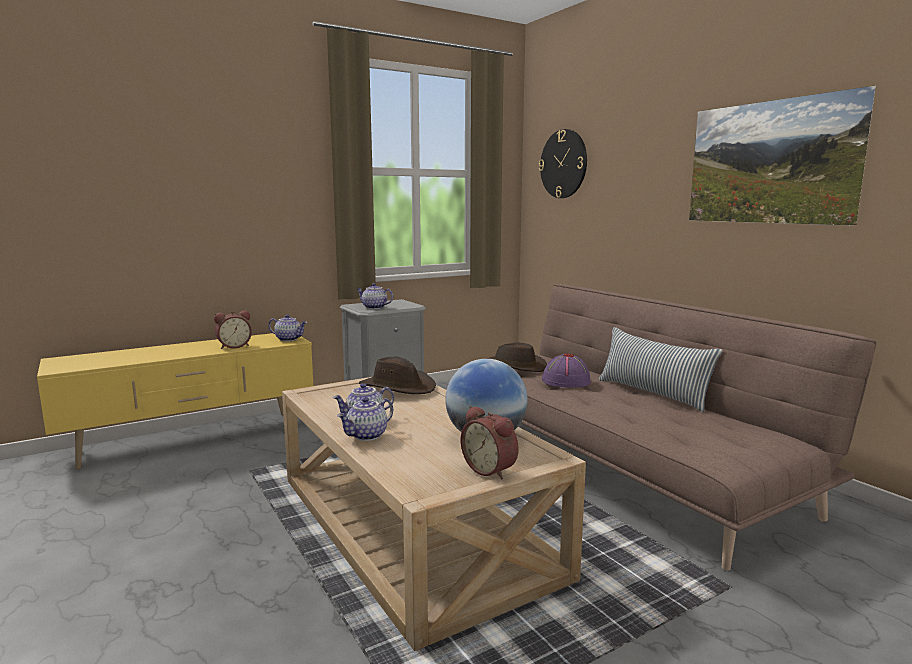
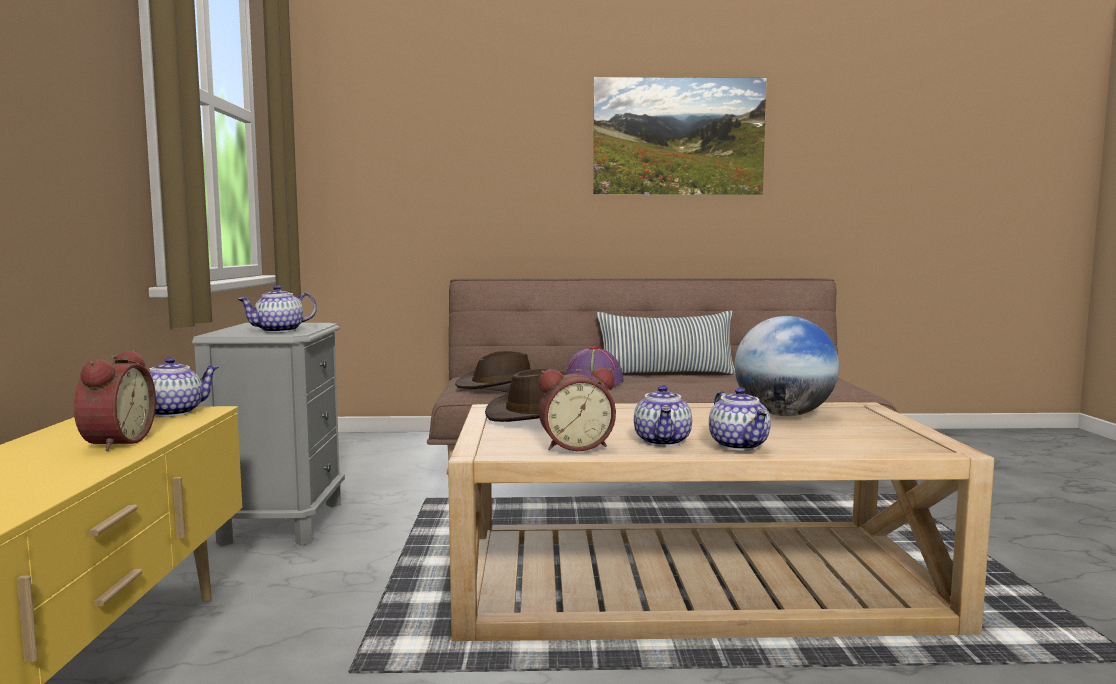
camera: 60 degrees left, 5 degrees down
(491, 469) = (885, 423): alarm clock -> alarm clock (575, 446)
(563, 164) = (380, 121): wall clock -> none

